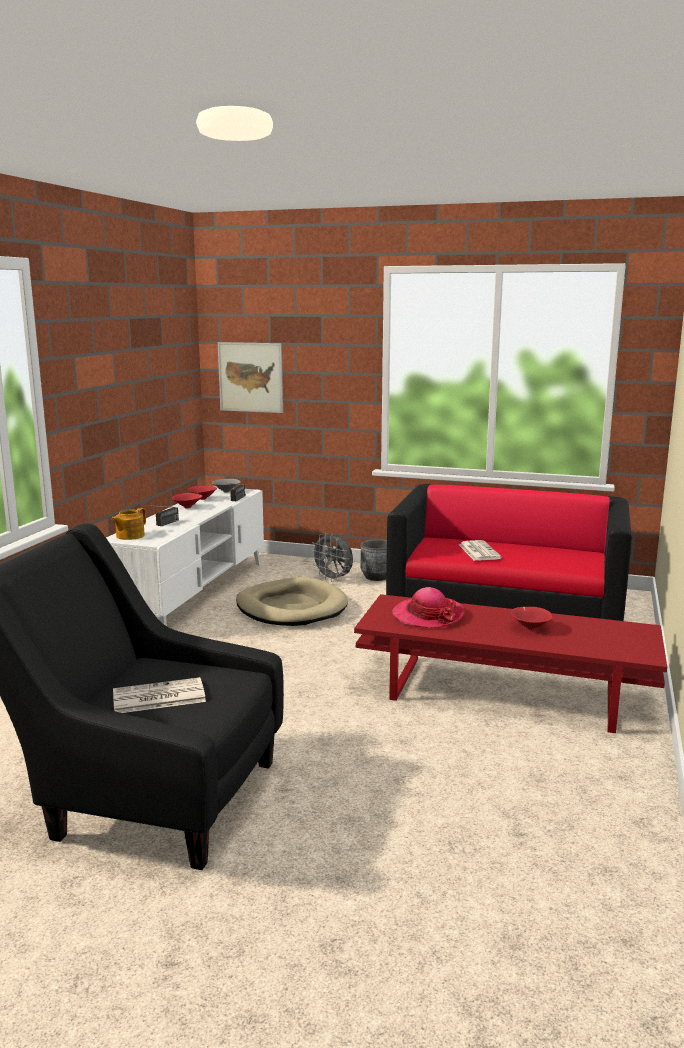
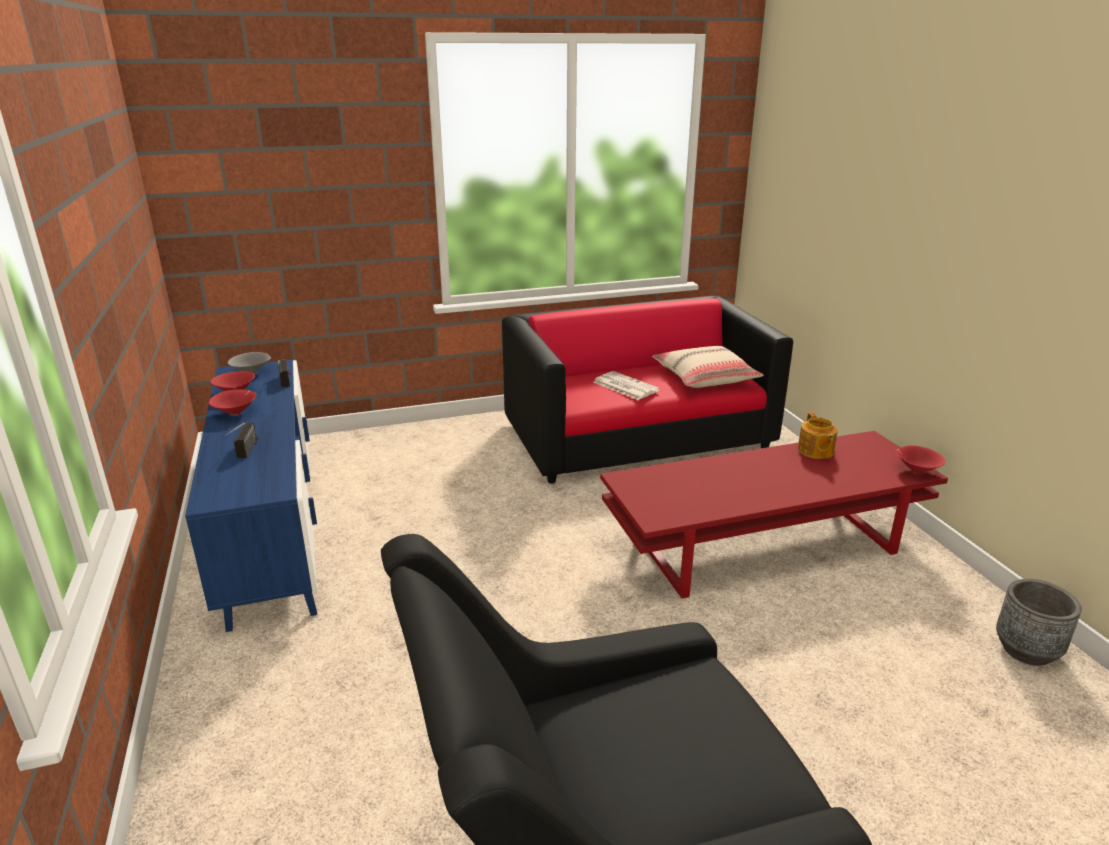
camera: 35 degrees left, 10 degrees up
(129, 536) = (224, 490): teapot -> teapot (815, 451)
(157, 697) = (673, 771): newspaper -> none
(195, 593) = (273, 528): white tv stand -> blue tv stand
(250, 377) = (238, 201): picture -> none
(291, 607) = (425, 509): beige dog bed -> none
(333, 579) = (424, 453): grey fan -> none
(377, 577) = (467, 435): grey planter -> grey planter (1026, 650)
(428, 615) = (688, 487): hat -> none
(530, 627) = (793, 470): red bowl -> red bowl (915, 470)
(558, 560) = (705, 377): none -> beige pillow

